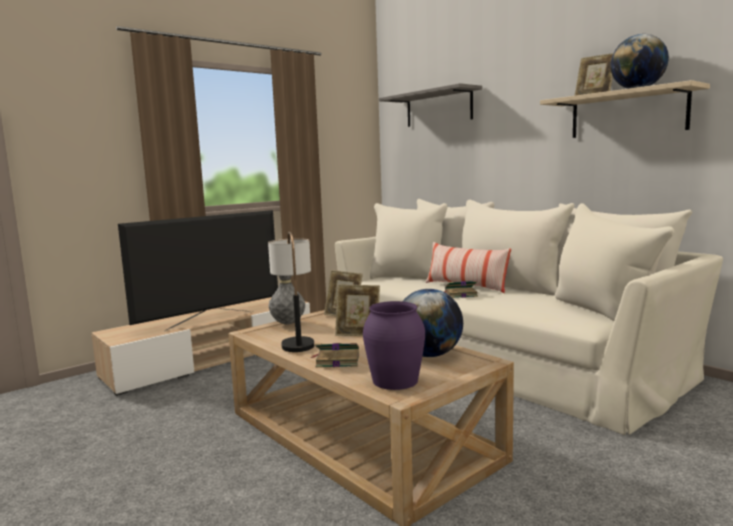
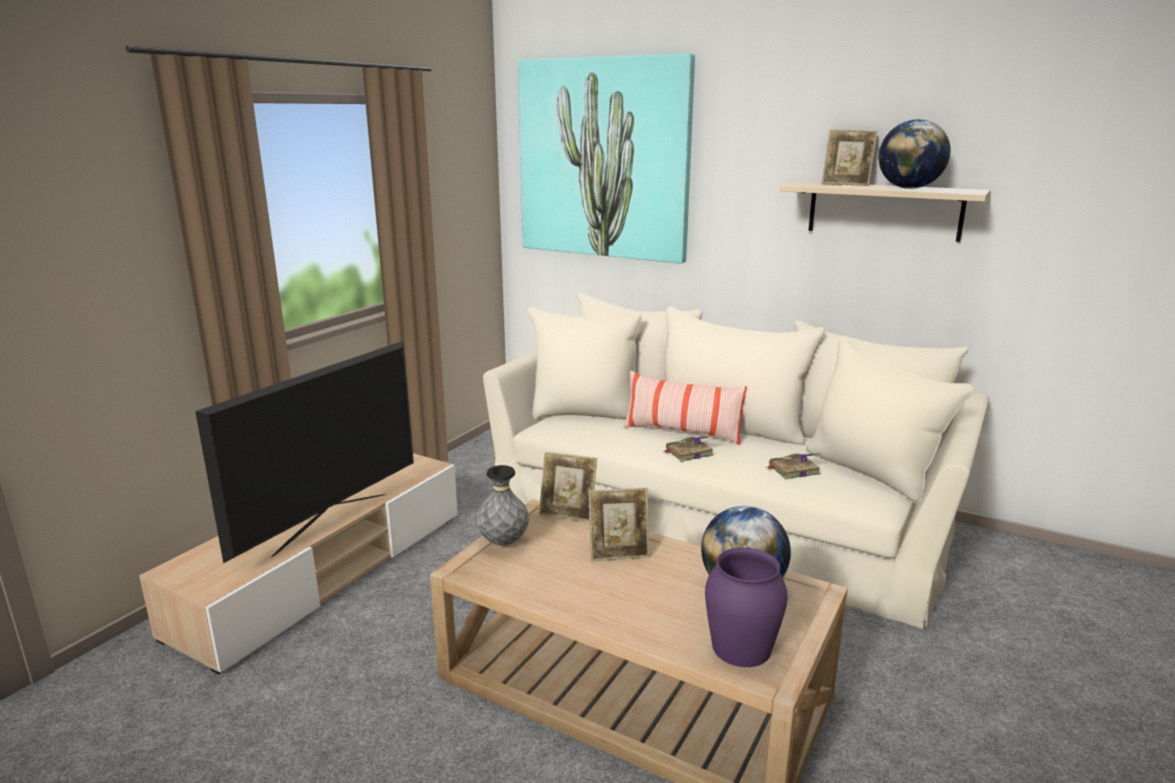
camera: 20 degrees left, 10 degrees up
(296, 340) = (547, 580): table lamp -> none
(336, 361) = (639, 619): book -> book (793, 470)
(438, 108) = (604, 159): grey shelf -> picture

